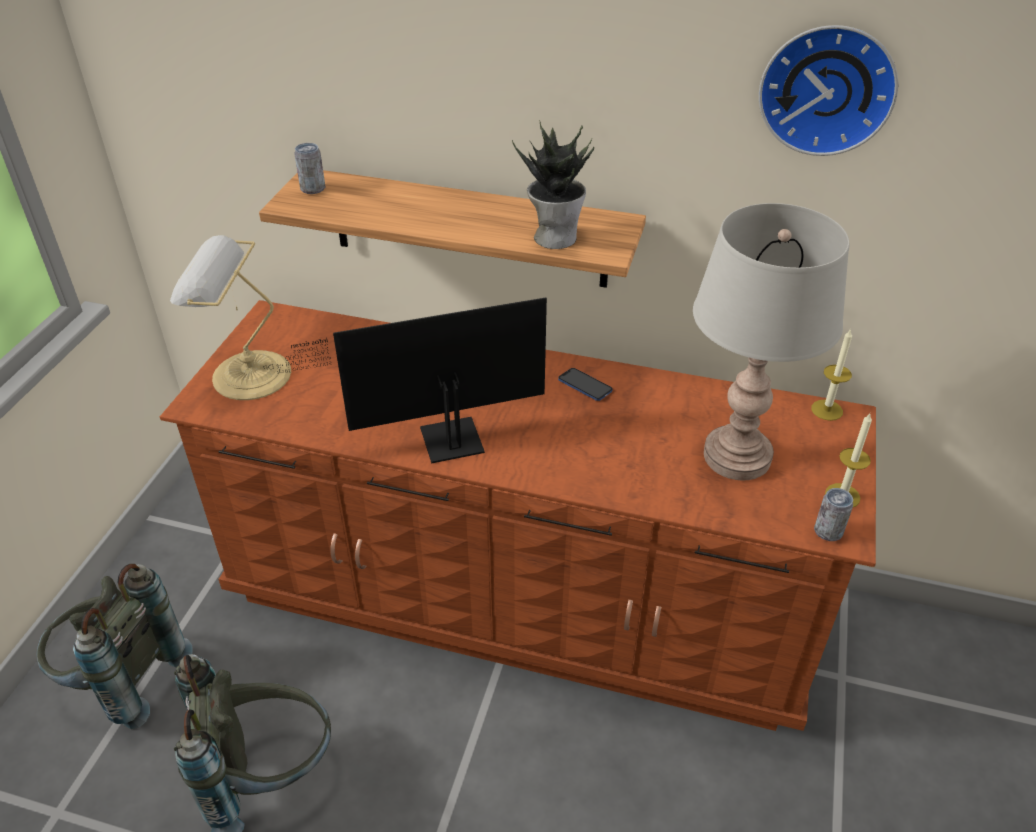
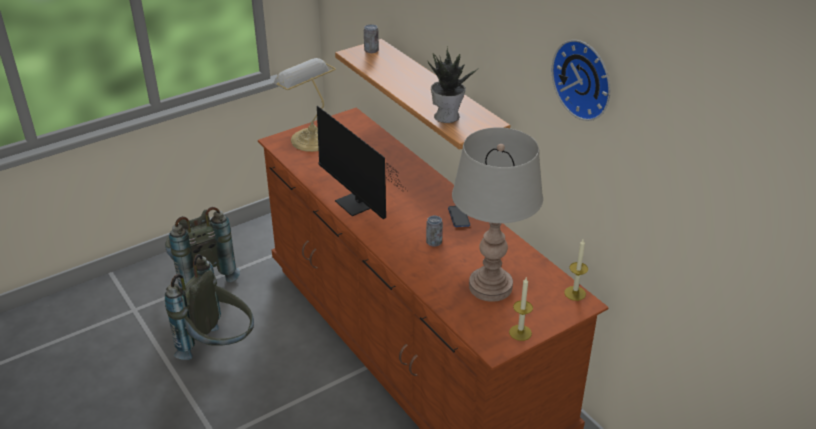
camera: 40 degrees right, 5 degrees down
(441, 440) = (358, 206): monitor -> monitor turned 150 degrees counterclockwise
(828, 531) = (488, 342): can -> can (434, 242)

